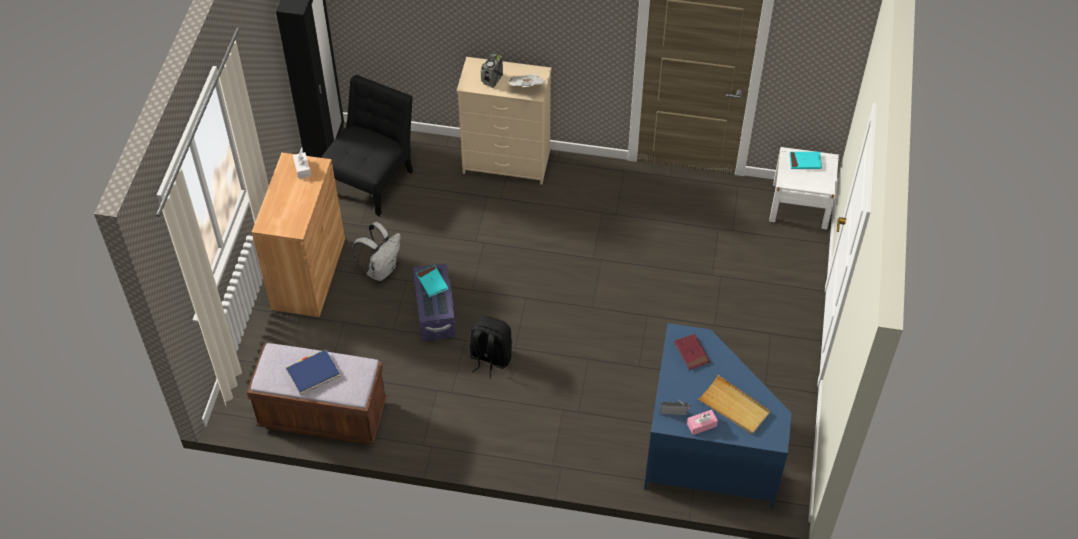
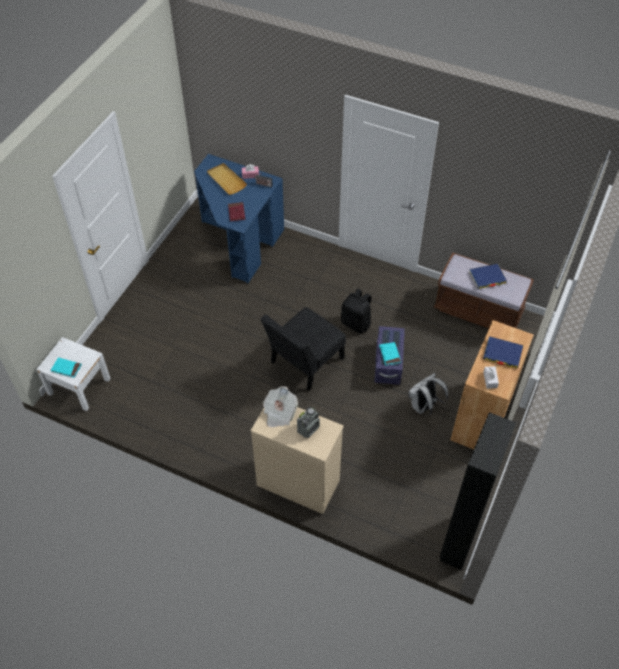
camera: 165 degrees left, 0 degrees up
(289, 200) = (502, 354): none -> blue book
(372, 179) = (419, 494): black chair -> black chair (304, 362)

